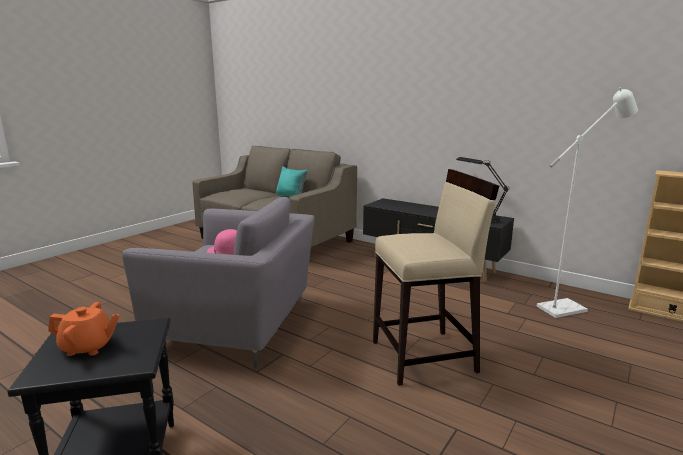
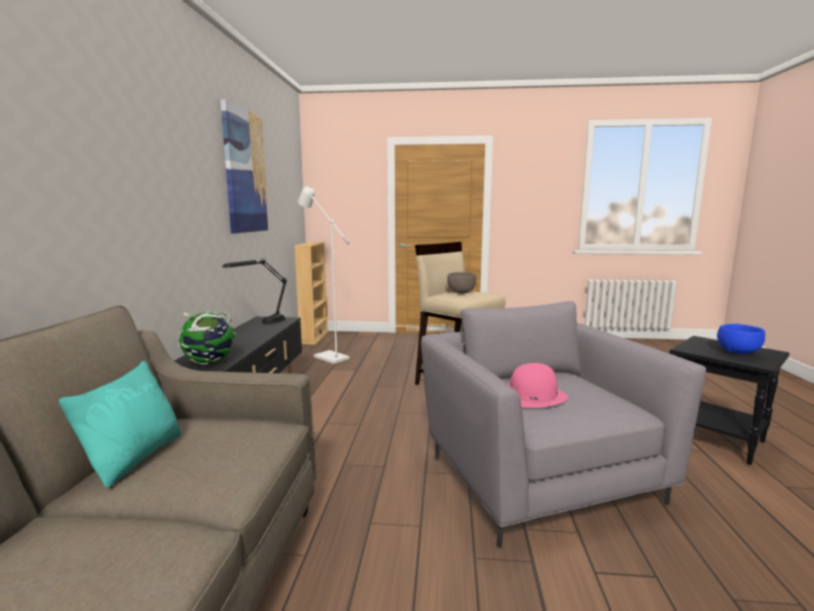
camera: 120 degrees left, 5 degrees down
(88, 347) = (738, 352): orange teapot -> blue bowl
(386, 204) = (210, 362): none -> globe
(427, 241) = (461, 293): none -> brown bowl
(536, 79) = (244, 172): none -> picture

